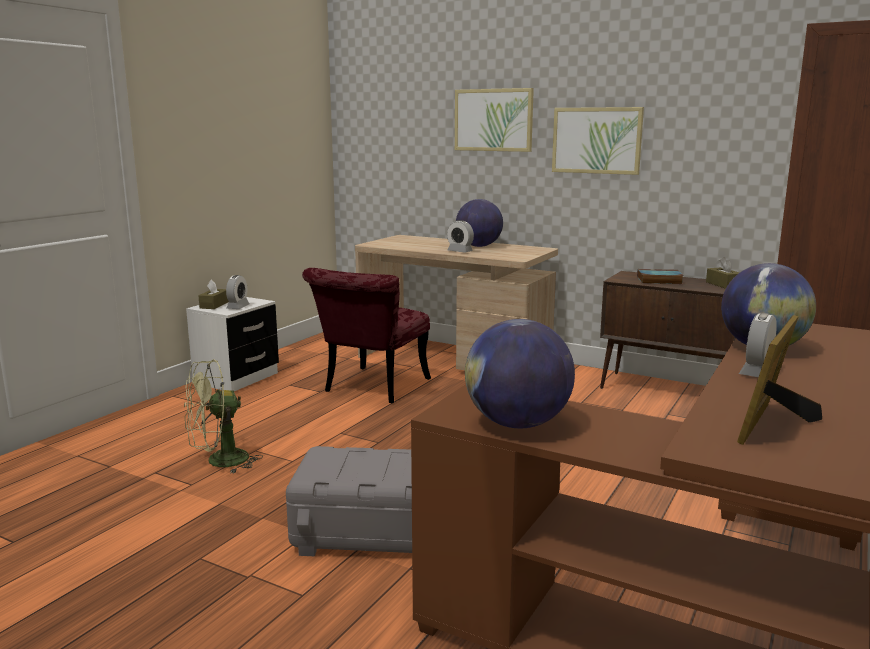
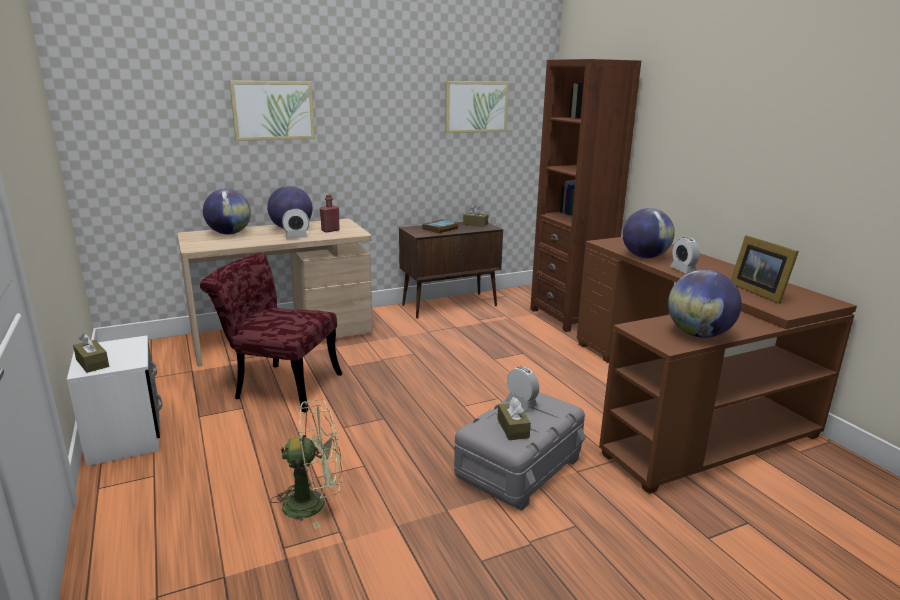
camera: 55 degrees left, 5 degrees up
(219, 462) = (314, 503): green fan -> green fan turned 105 degrees counterclockwise
(238, 307) = (129, 355): alarm clock -> alarm clock (521, 403)
(344, 466) = (513, 428): none -> brown tissue box
(371, 389) = (279, 385): red chair -> red chair turned 135 degrees clockwise
(425, 241) = (229, 233): none -> globe
(504, 252) = (330, 230): none -> red bottle
(596, 140) = (369, 126): picture -> picture (476, 106)

